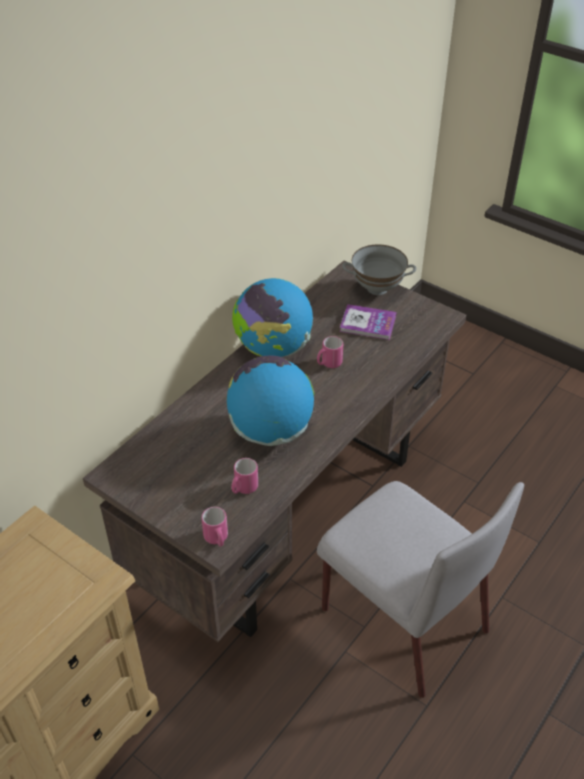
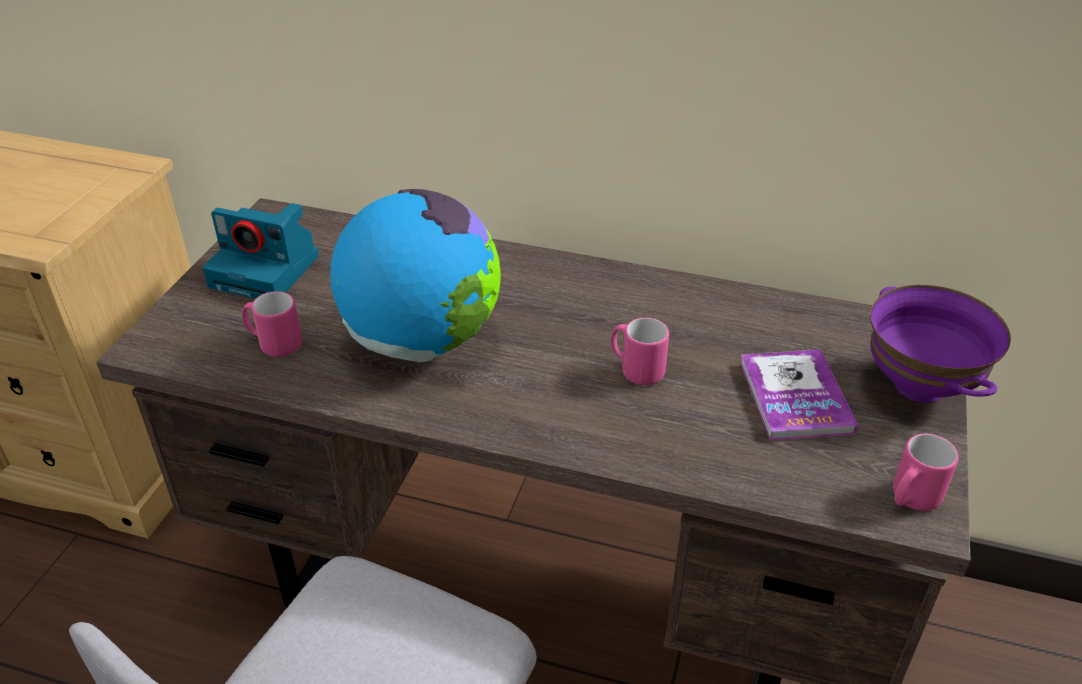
camera: 70 degrees right, 5 degrees down
(171, 484) = (267, 271): none -> camera
(217, 539) = (159, 343): pink mug -> pink mug (911, 499)
(273, 348) = (632, 294): globe -> none
(377, 288) = (920, 387): grey bowl -> purple bowl

